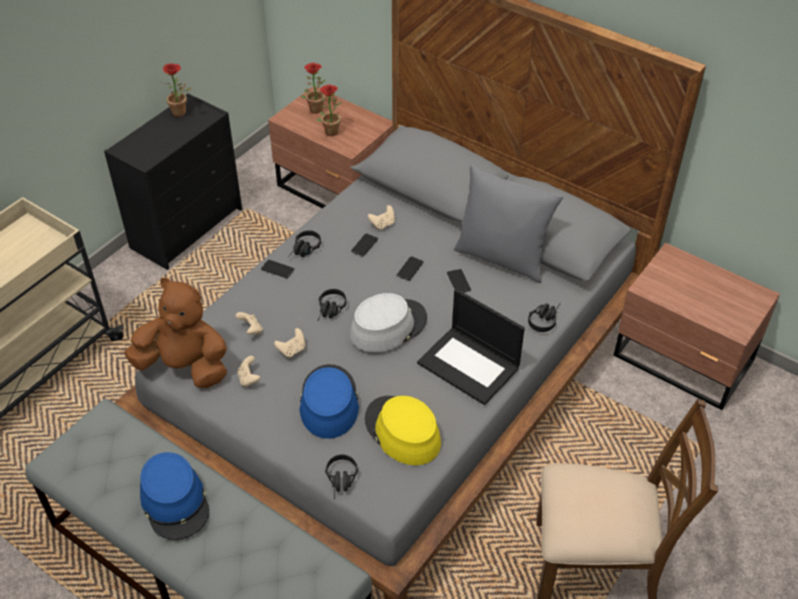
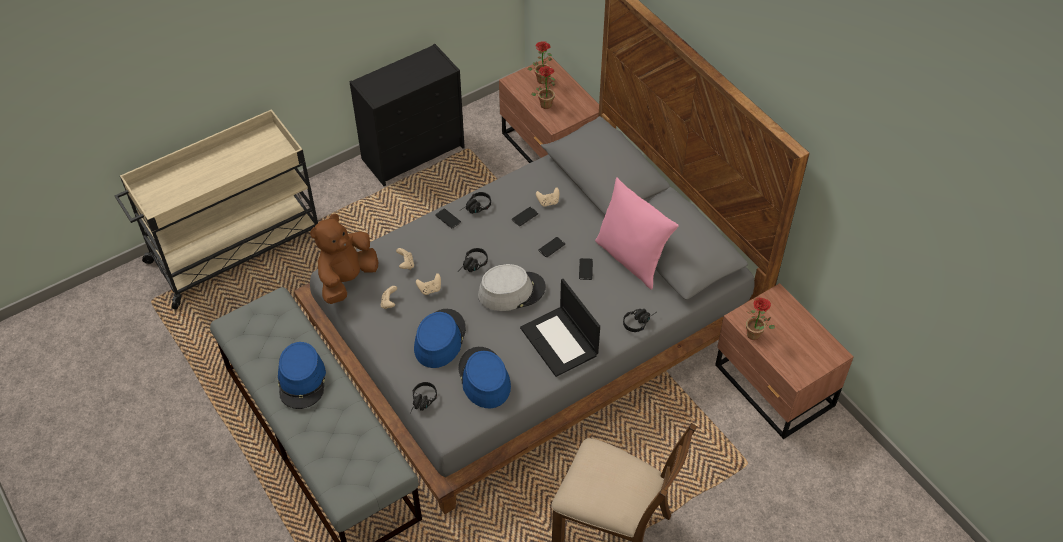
camera: 20 degrees right, 5 degrees up
(182, 113) = (423, 61): potted plant -> potted plant (756, 336)
(185, 367) = (346, 279): brown plush toy -> brown plush toy turned 90 degrees counterclockwise
(402, 431) = (484, 378): yellow hat -> blue hat
(502, 258) = (631, 258): grey pillow -> pink pillow

